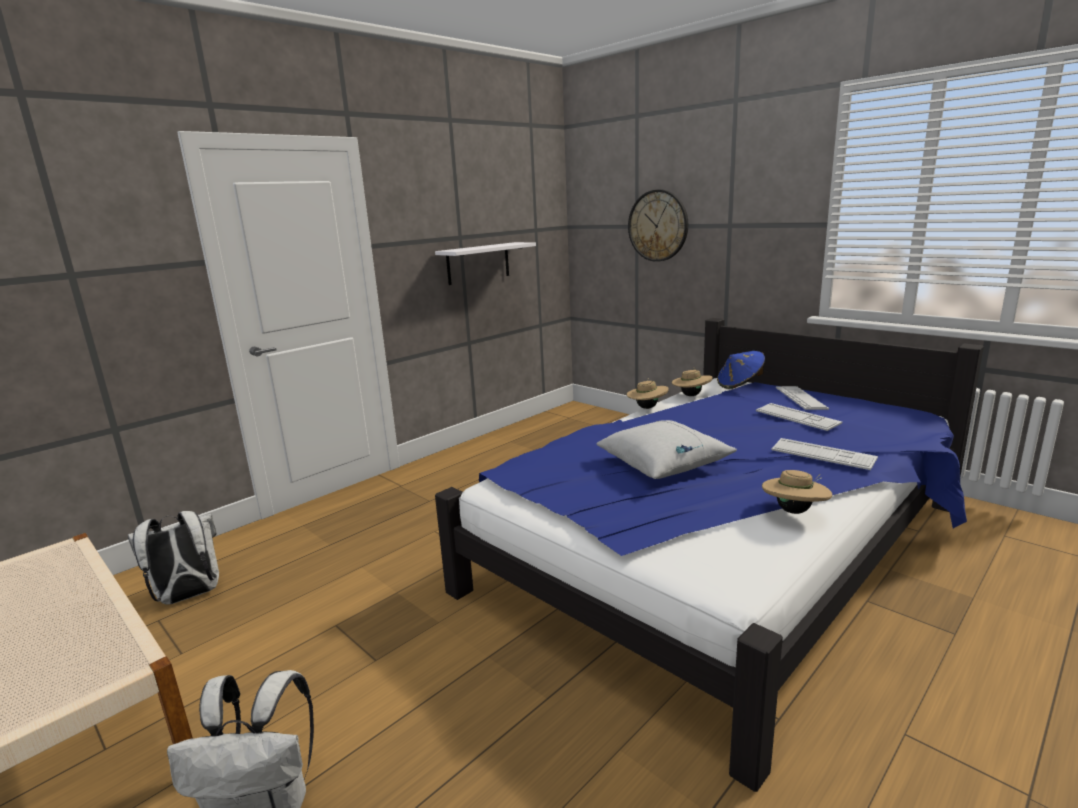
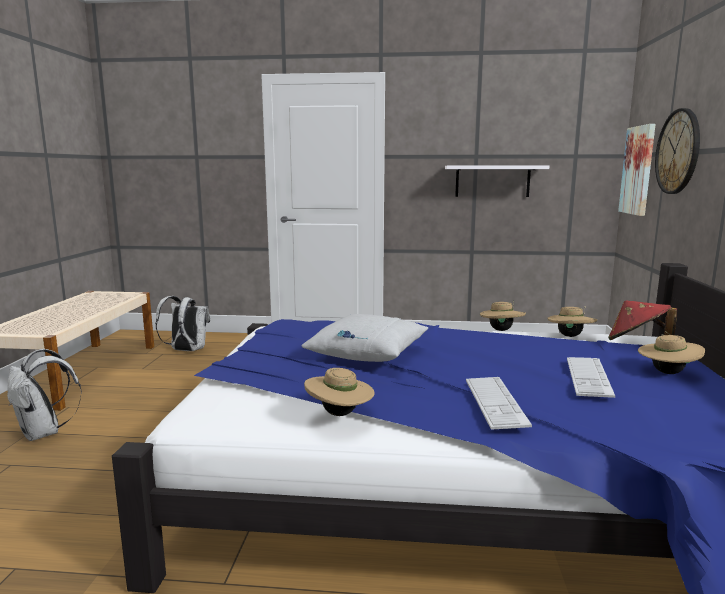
camera: 50 degrees right, 5 degrees down
(596, 241) = (638, 170): none -> picture
(740, 385) = (637, 342): blue hat -> red hat
(800, 398) = (667, 372): keyboard -> beige hat

